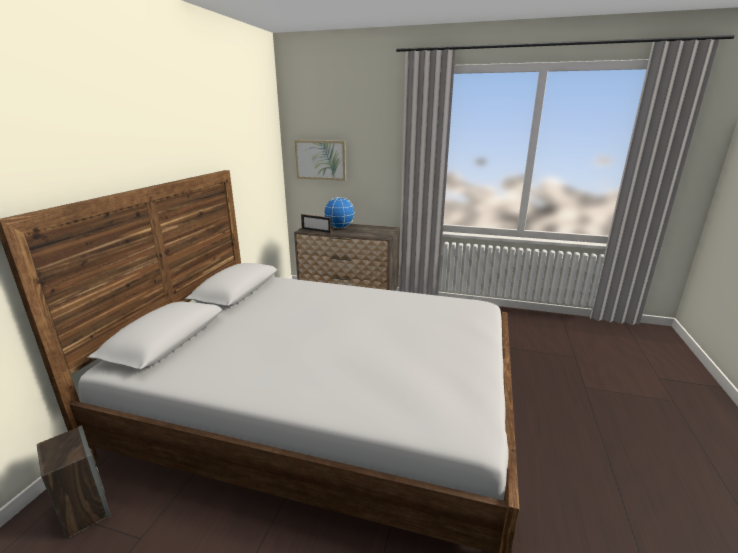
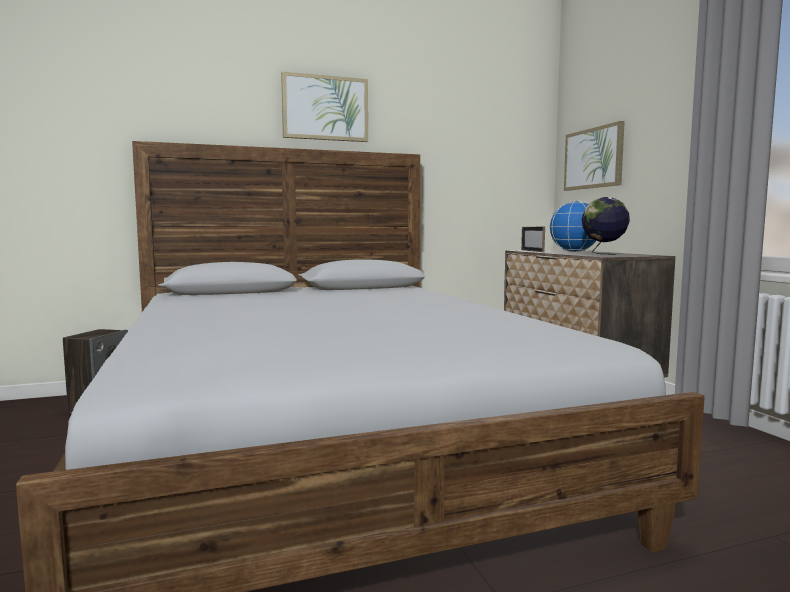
camera: 55 degrees right, 15 degrees down
(159, 140) = (325, 108): none -> picture
(372, 232) = (603, 254): none -> globe

